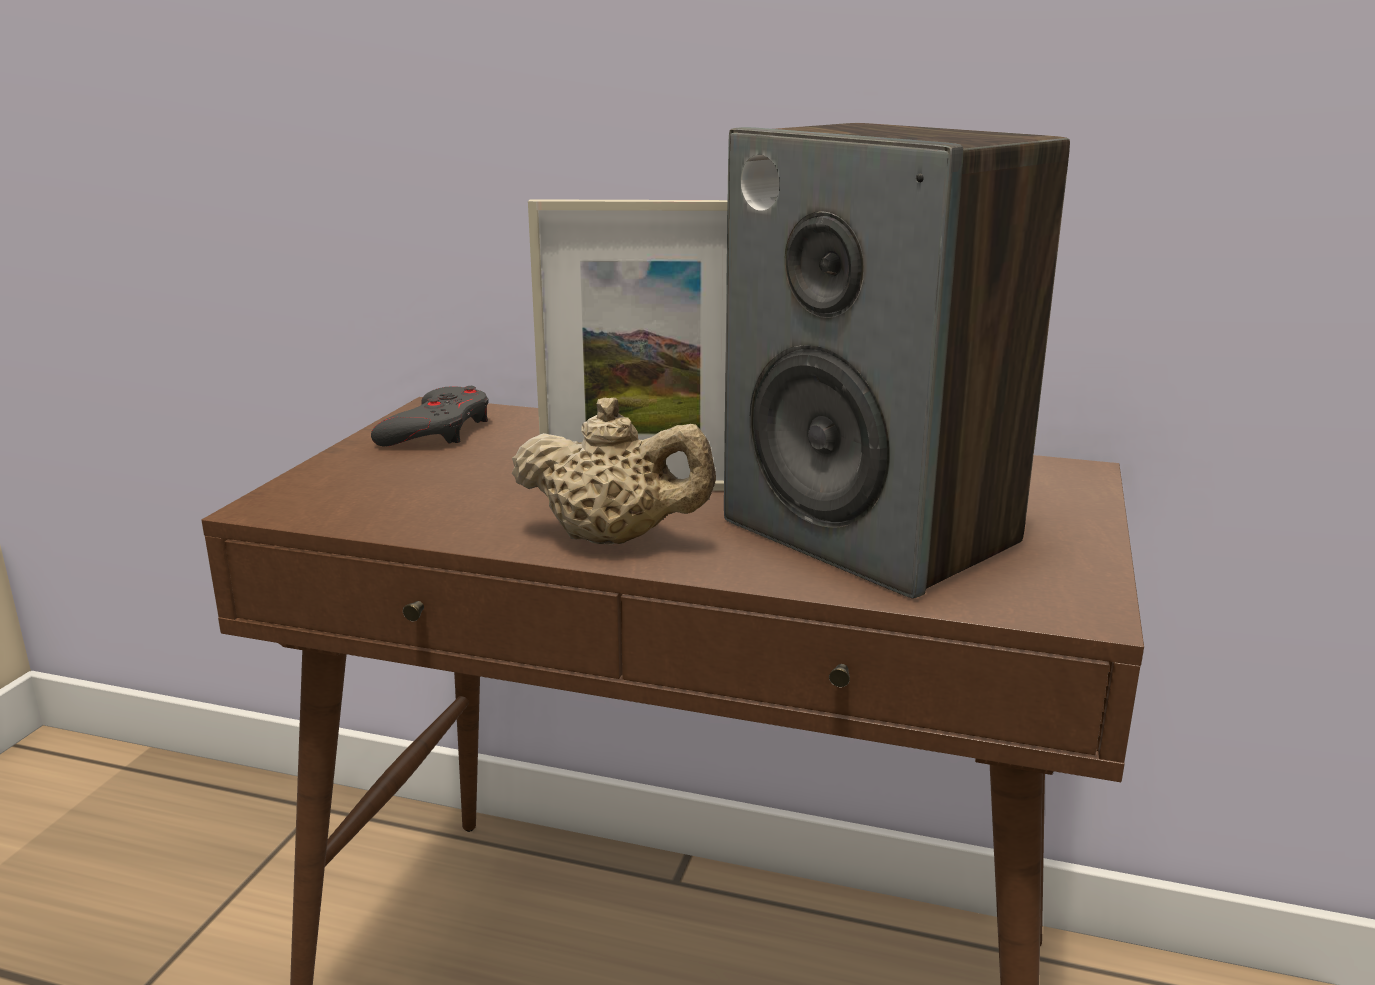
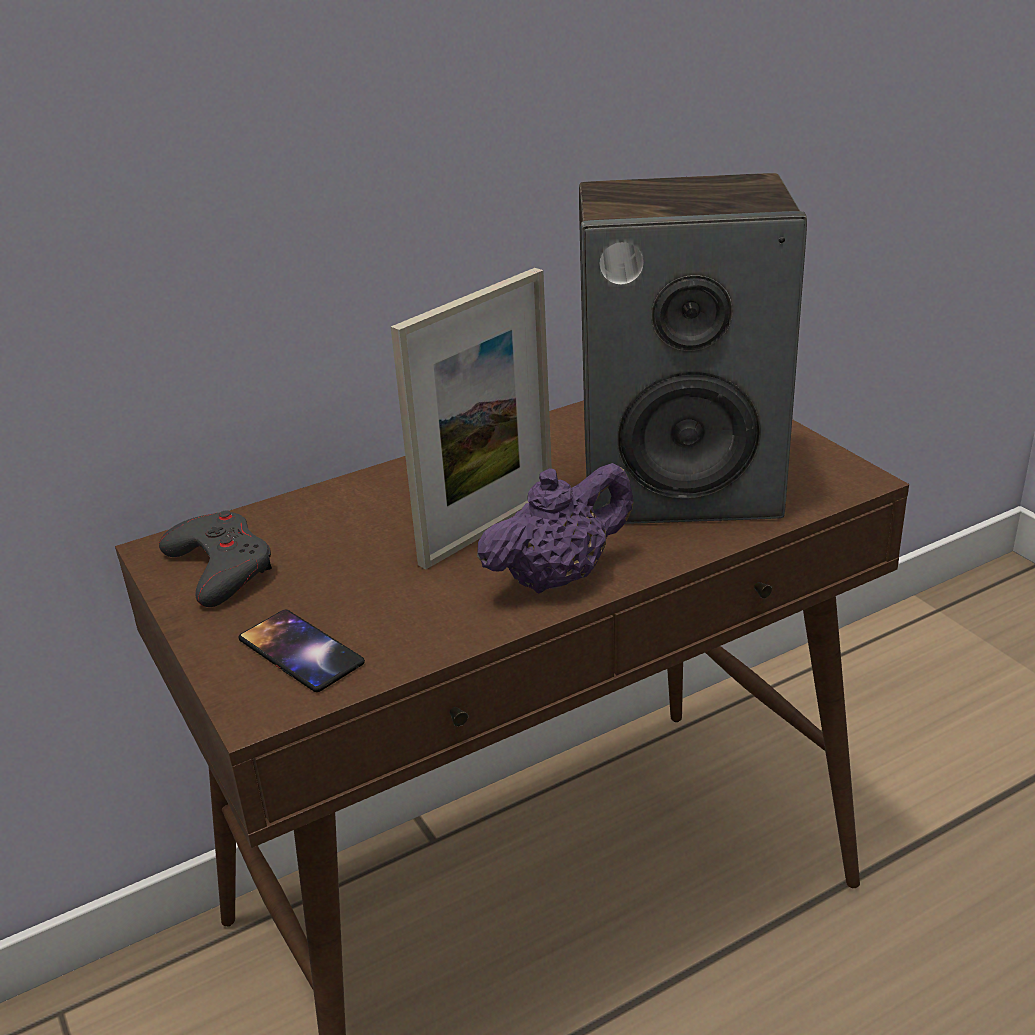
camera: 45 degrees left, 10 degrees up
(360, 492) = (300, 651): none -> phone
(614, 538) = (557, 577): beige teapot -> purple teapot

